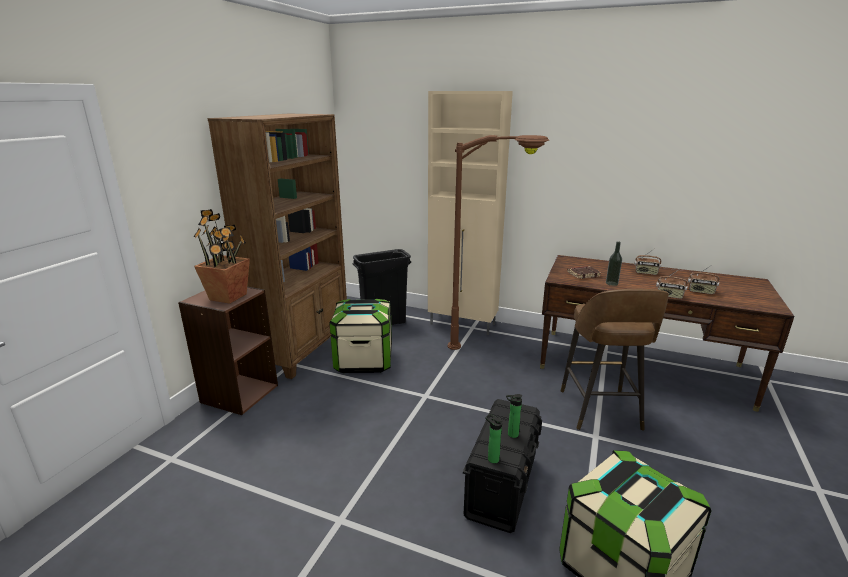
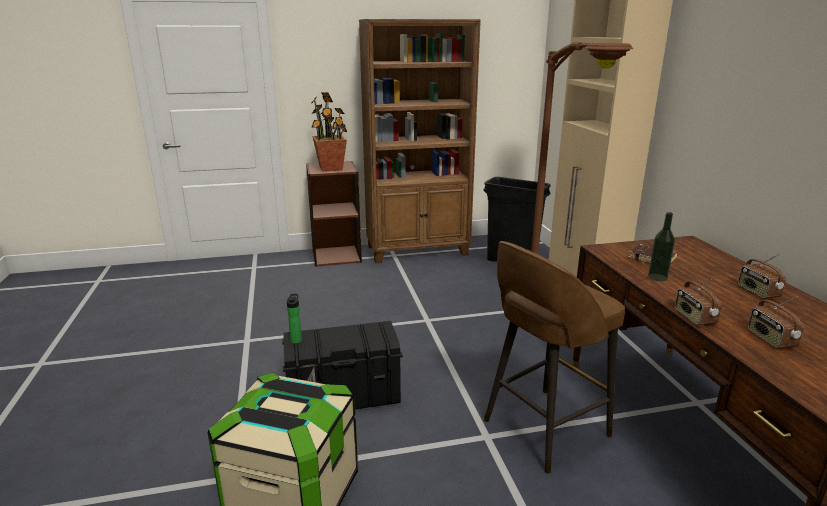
camera: 55 degrees right, 0 degrees up
(364, 360) = (439, 277): storage box -> none
(511, 434) = (339, 340): bottle -> none

